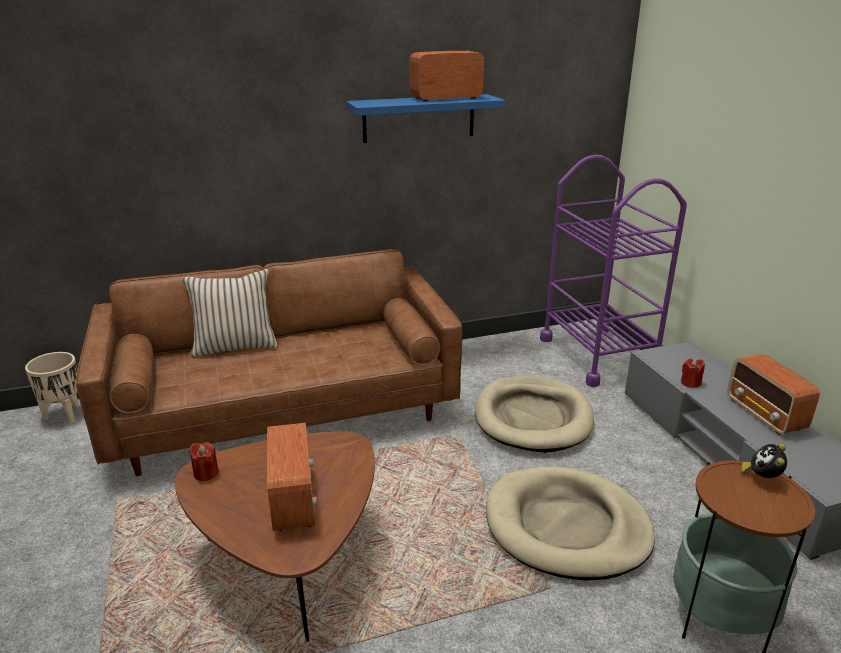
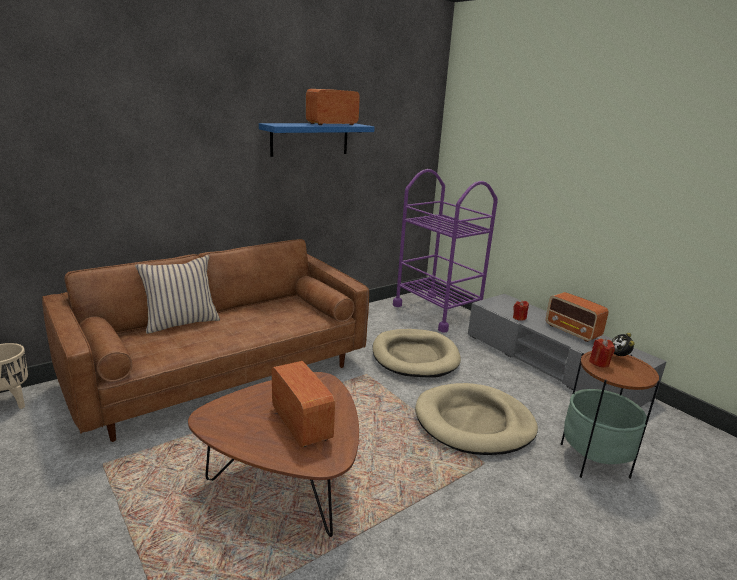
camera: 20 degrees left, 5 degrees down
(206, 473) = (215, 416): red candle -> red candle (599, 363)

